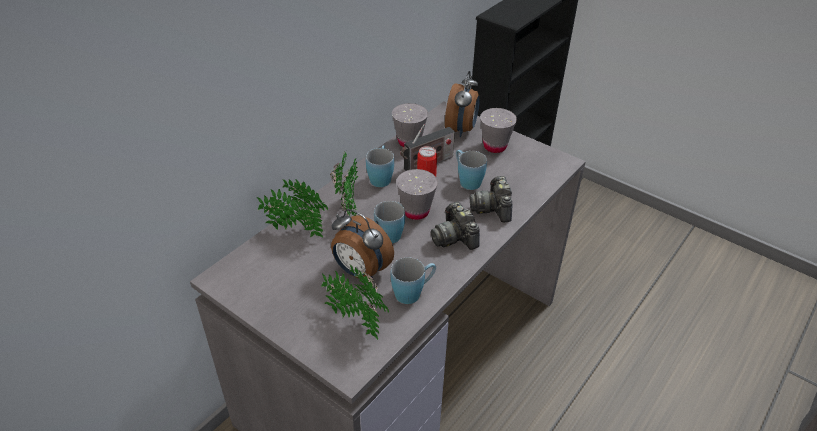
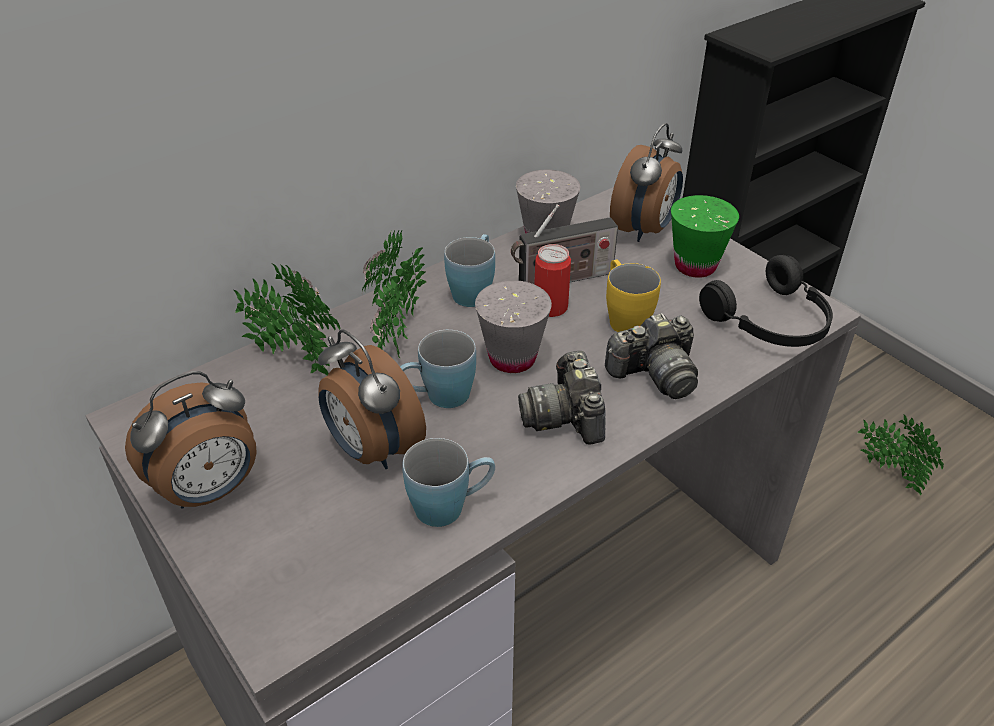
camera: 15 degrees right, 0 degrees up
(282, 308) = (210, 490): none -> alarm clock
(355, 320) = (326, 538): potted plant -> potted plant (890, 472)
(466, 180) = (624, 317): blue mug -> yellow mug
(493, 208) = (655, 374): camera -> camera turned 120 degrees counterclockwise
(494, 146) = (695, 266): grey cup -> green cup
(542, 171) = (771, 322): none -> black headphones

